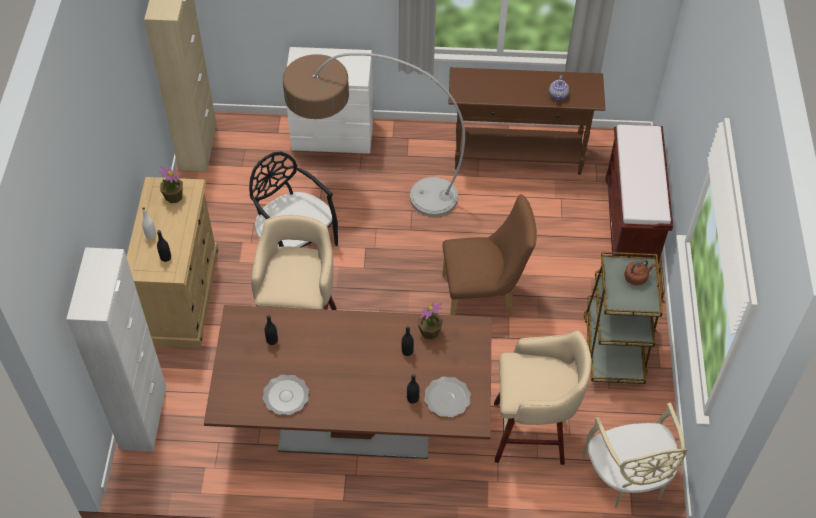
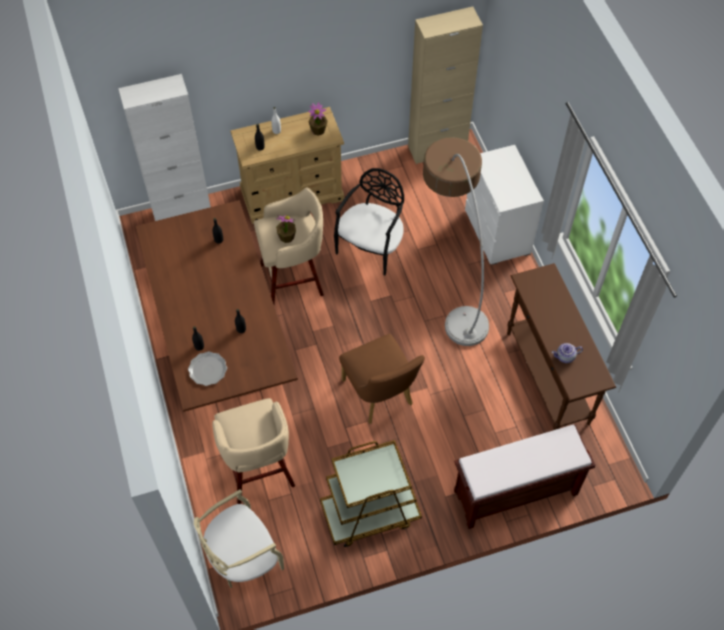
camera: 70 degrees right, 5 degrees up
(285, 396) = (174, 265): plate -> none
(429, 332) = (265, 339): potted plant -> potted plant (286, 237)
(636, 277) = (381, 477): brown kettle -> none

